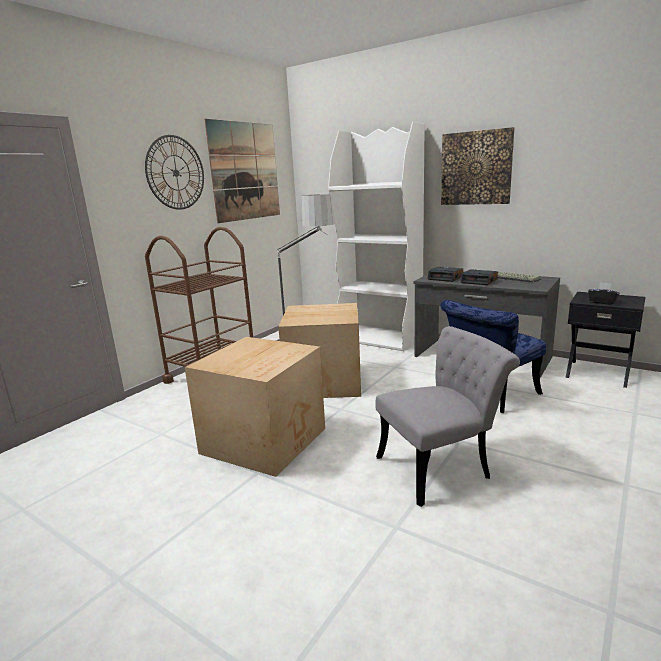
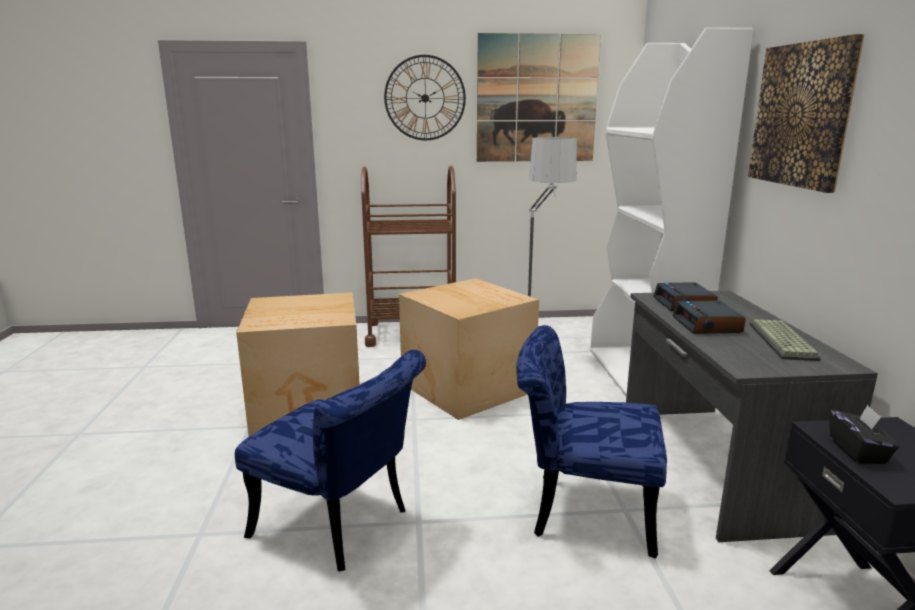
camera: 50 degrees right, 0 degrees up
(441, 467) = (341, 527): grey chair -> blue chair

